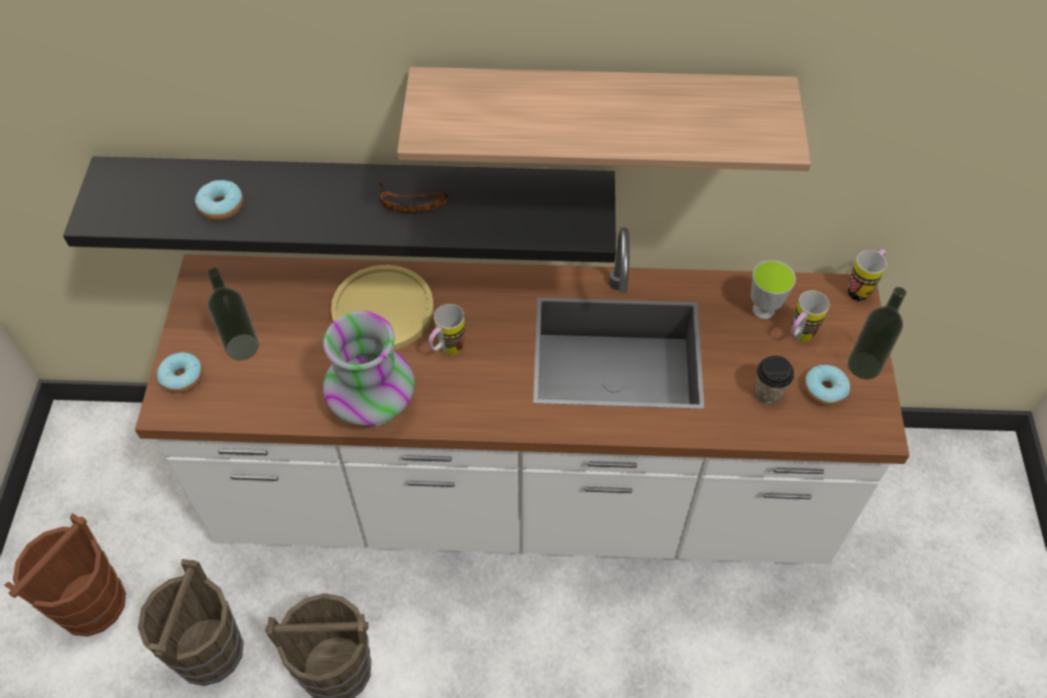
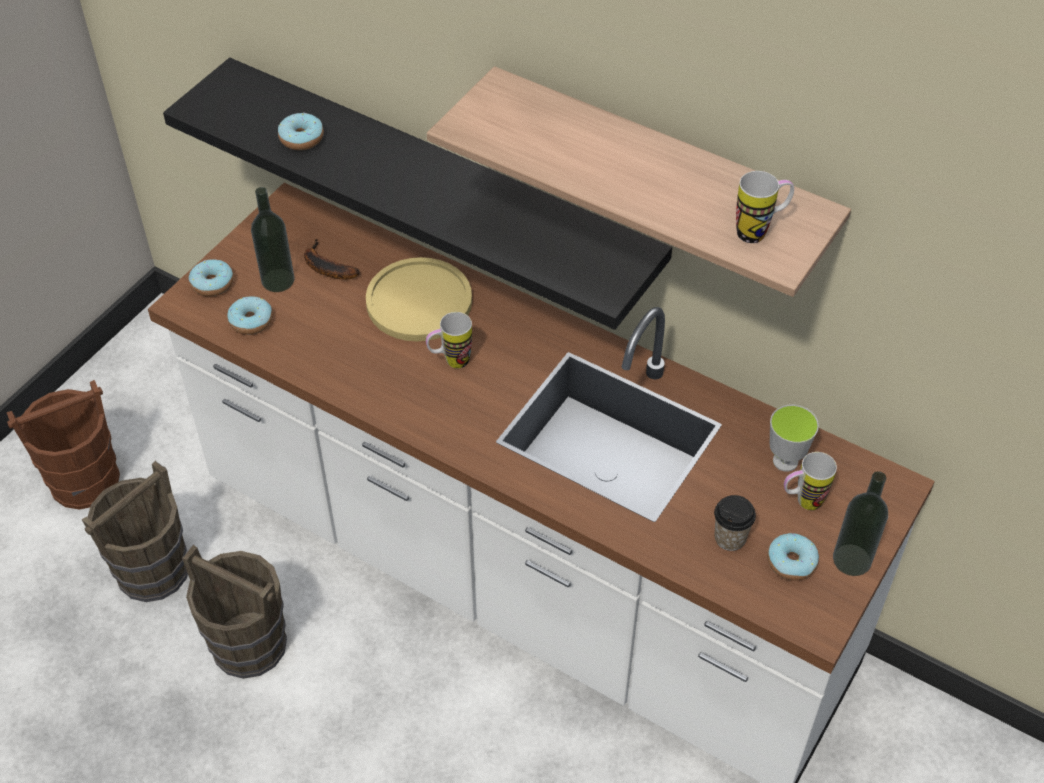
camera: 30 degrees right, 5 degrees down
(243, 396) = (251, 321): none -> donut
(373, 403) = (354, 377): vase -> none
(407, 205) = (457, 200): banana -> banana (325, 267)
(862, 289) = (908, 487): mug -> mug (759, 231)

